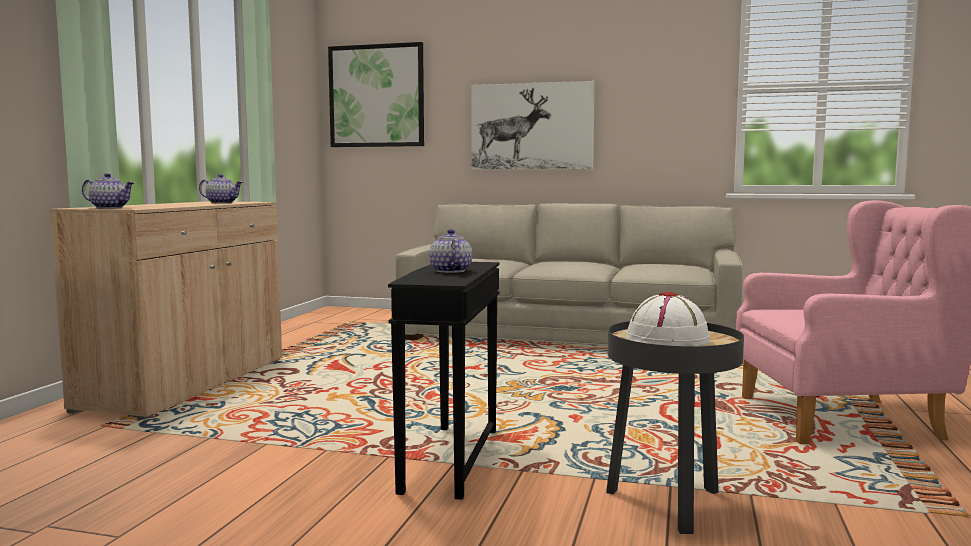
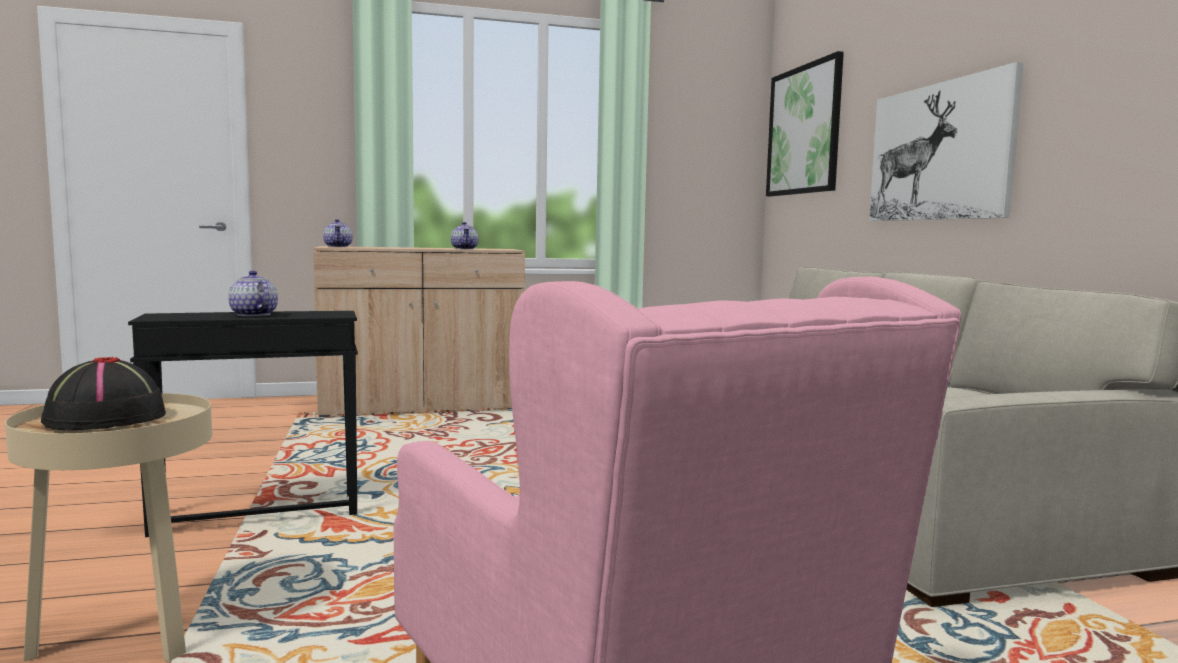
camera: 60 degrees right, 0 degrees up
(450, 271) = (253, 315): teapot -> teapot turned 90 degrees counterclockwise
(668, 340) = (105, 419): white hat -> black hat
(668, 504) = (126, 635): black side table -> beige side table

